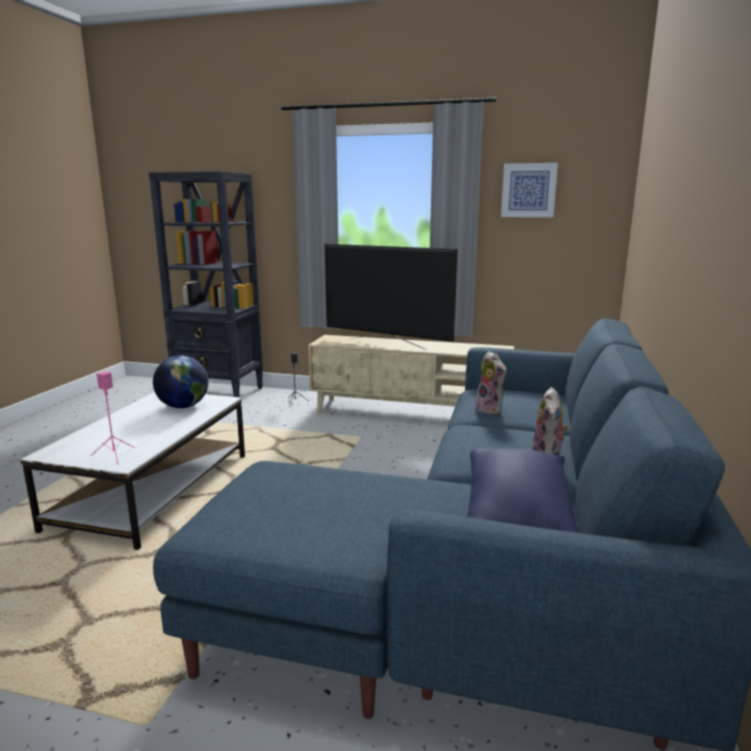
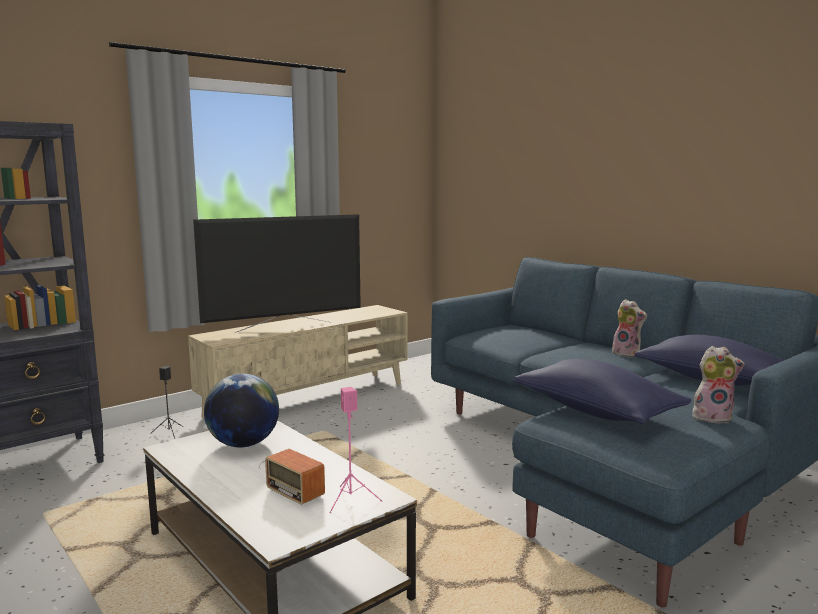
camera: 55 degrees left, 5 degrees down
(142, 431) = (293, 476): none -> radio
(305, 479) = (596, 411): none -> blue pillow
(491, 410) = (518, 343): plush toy -> plush toy (712, 417)
(528, 190) = (365, 157): picture -> none

